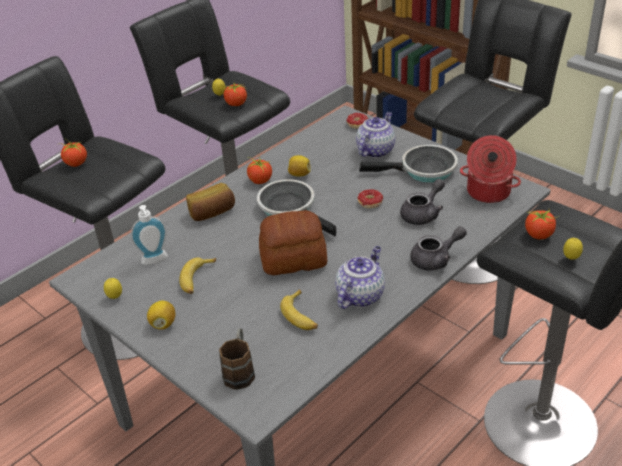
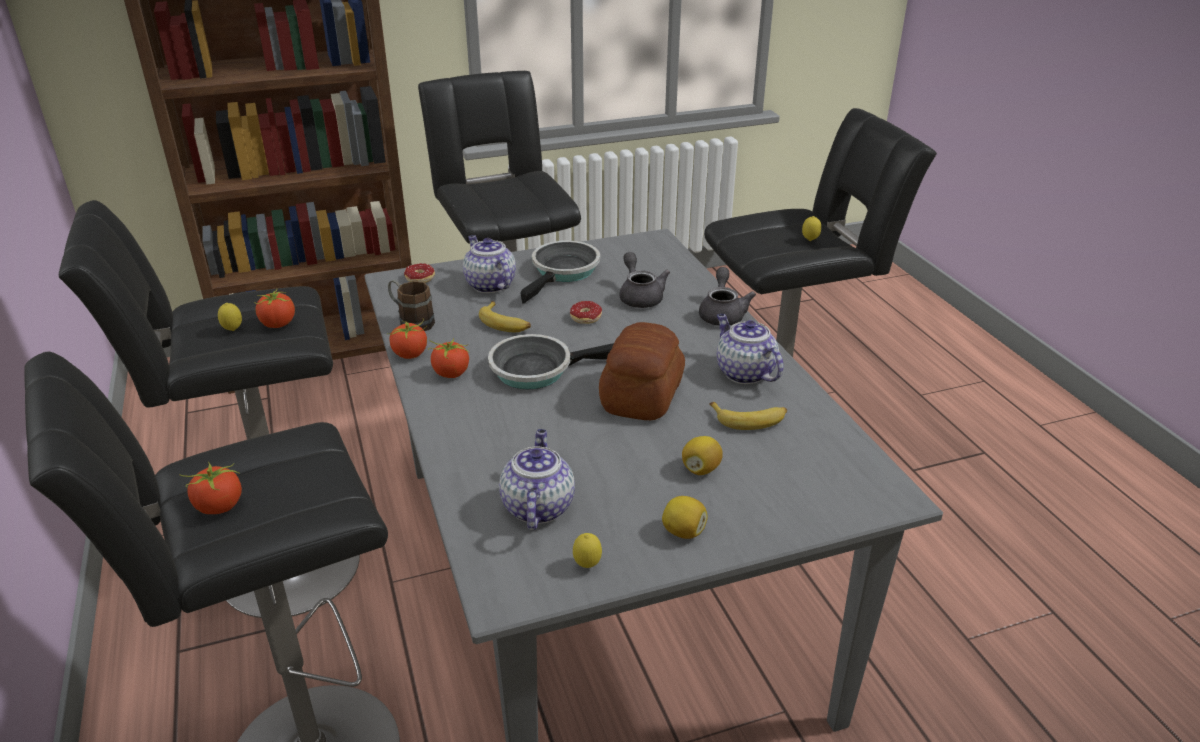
camera: 65 degrees left, 5 degrees down
(155, 261) = (537, 506): soap dispenser -> teapot
(196, 279) = (613, 479): banana -> banana (505, 323)
(212, 213) = (478, 429): bread -> none
(240, 370) = (817, 490): brown mug -> brown mug (411, 322)
(299, 174) = (474, 343): lemon -> lemon (701, 469)
(487, 193) = (641, 255): cooking pot -> none
(539, 235) = (762, 242): tomato -> tomato (410, 354)

